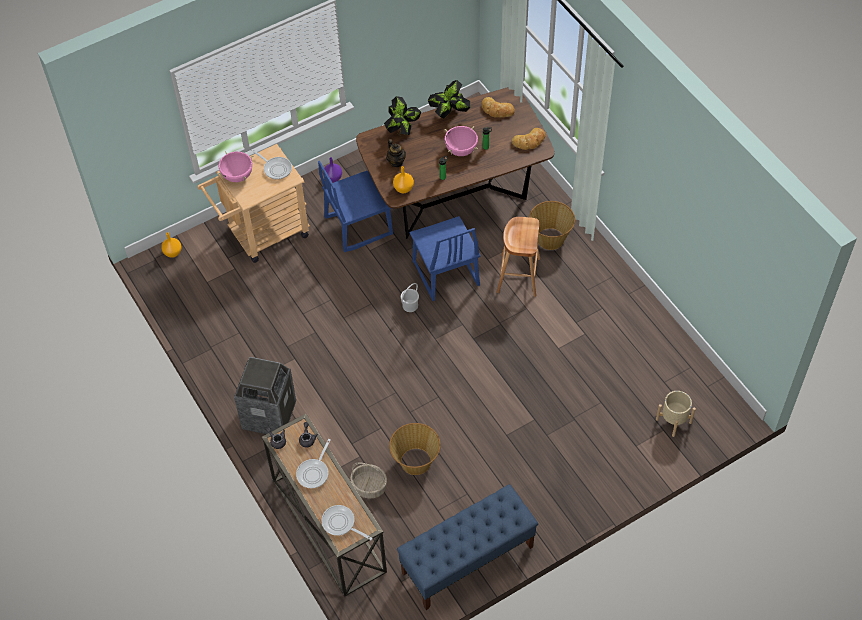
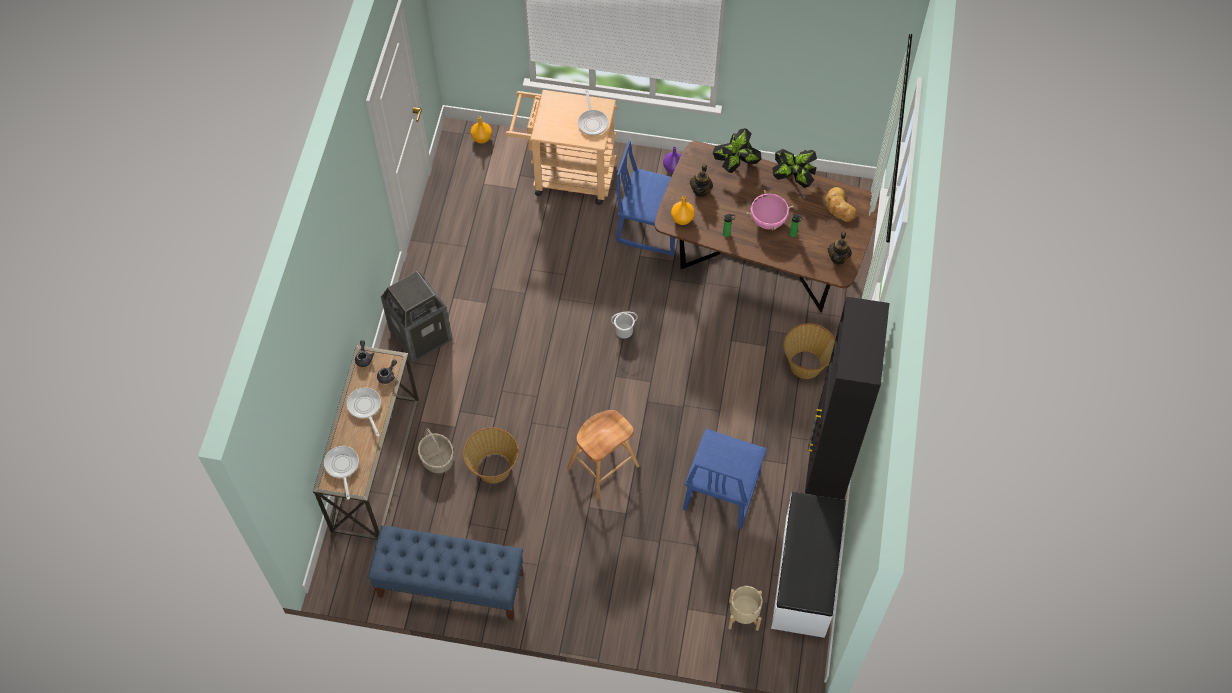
camera: 40 degrees right, 5 degrees up
(237, 176) = (555, 106): pink cooking pot -> none
(314, 472) = (365, 408): frying pan -> frying pan turned 90 degrees clockwise
(445, 274) = (681, 325): blue chair -> blue chair (720, 491)
(518, 275) = (743, 376): brown stool -> brown stool (603, 467)
(529, 141) = (838, 257): bread -> teapot
(632, 297) = (824, 475): none -> black cabinet
(685, 366) = (805, 576): none -> white bench

